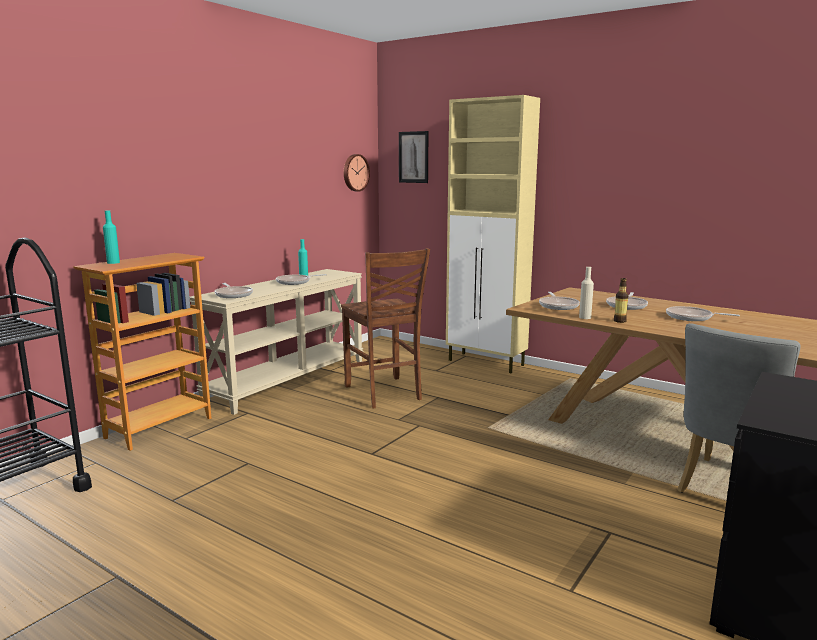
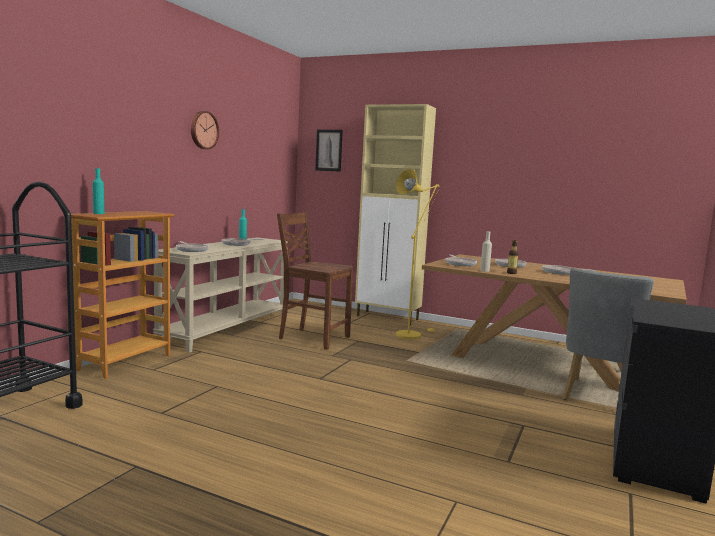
camera: 10 degrees left, 5 degrees down
(355, 172) = (280, 160): wall clock -> wall clock (203, 130)
(384, 393) = (312, 338): brown chair -> brown chair turned 150 degrees clockwise
(507, 387) = (411, 334): none -> yellow floor lamp

